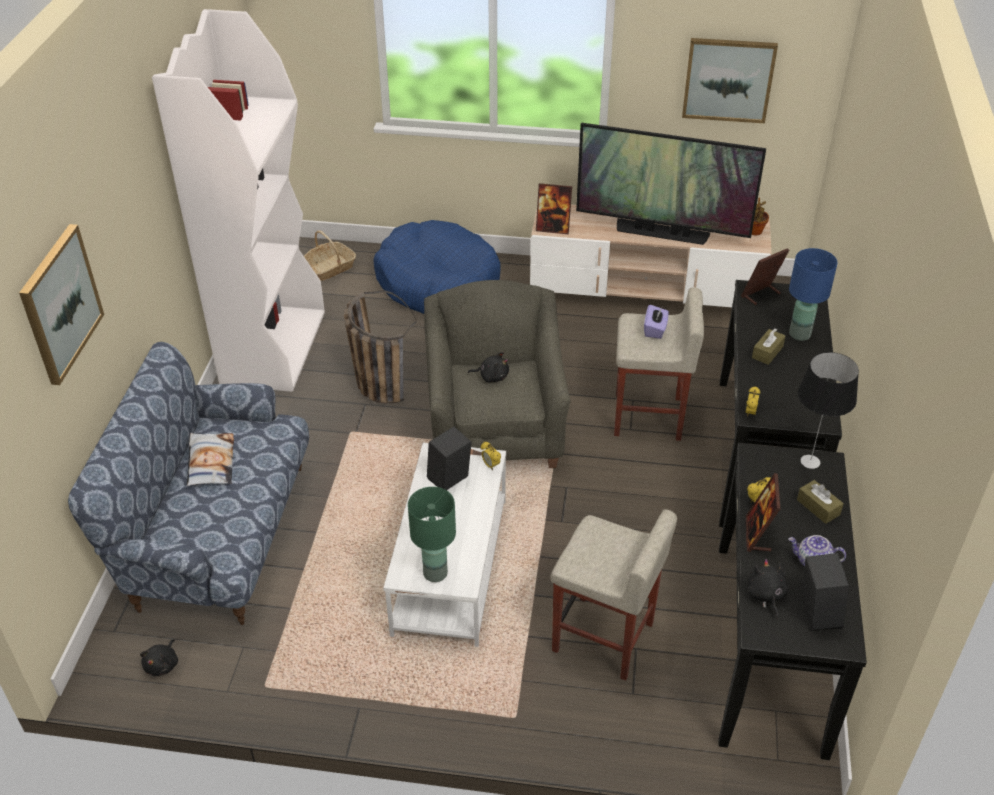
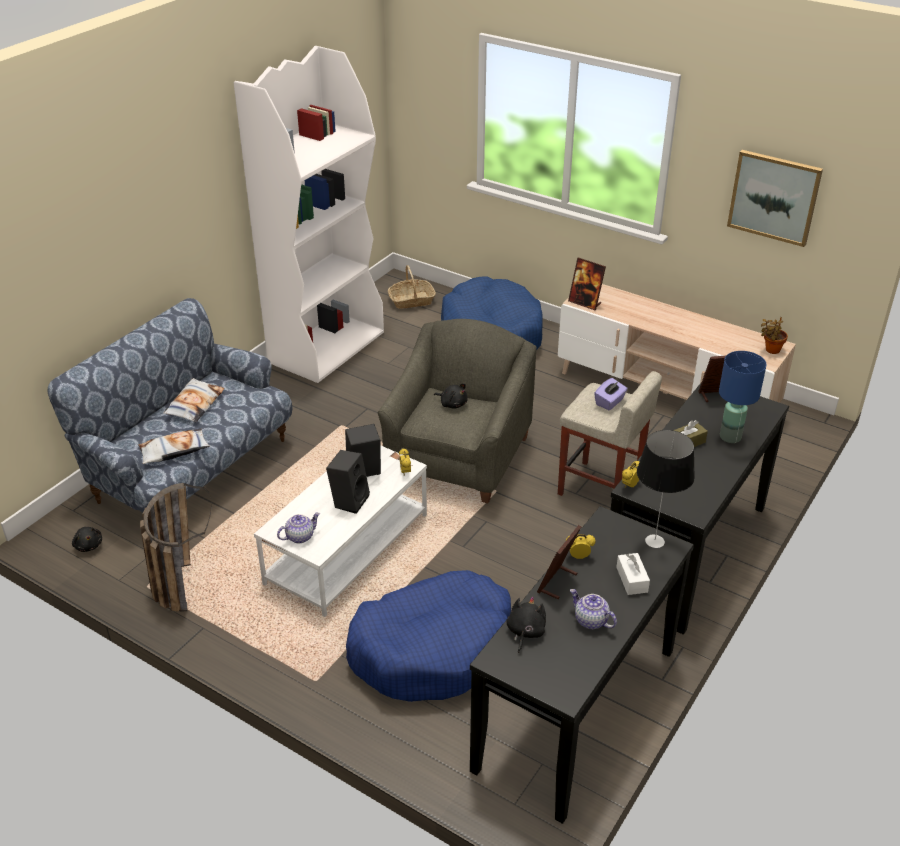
camera: 25 degrees right, 5 degrees down
(60, 304) = (81, 229): picture -> none
(163, 665) = (88, 545): black plush toy -> black plush toy turned 75 degrees counterclockwise
(228, 525) = (174, 451): none -> pillow
(375, 381) = (387, 393): basket -> basket (179, 579)
(434, 573) = (300, 536): green table lamp -> teapot
(604, 638) = (433, 649): beige stool -> blue dog bed
(661, 232) = (681, 329): television -> none
(816, 613) = (560, 662): black speaker -> black speaker (349, 500)
(818, 507) = (632, 579): brown tissue box -> white tissue box

